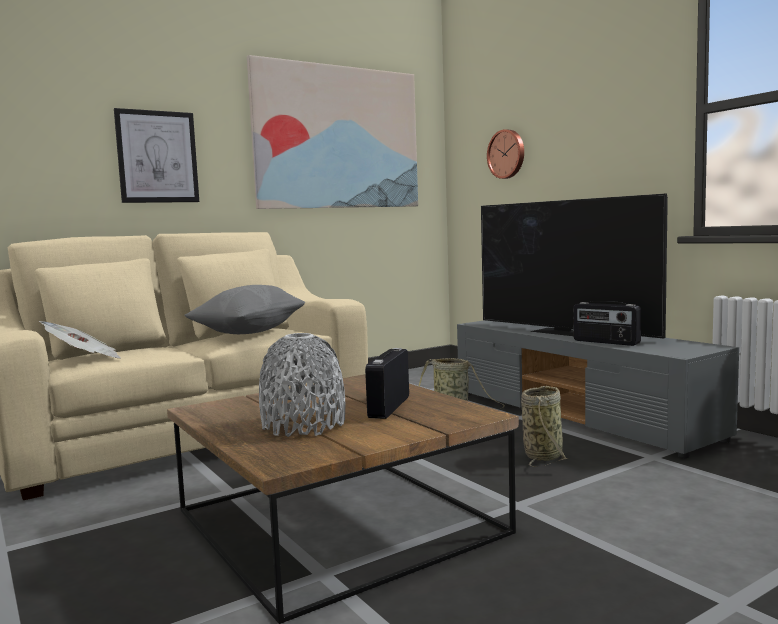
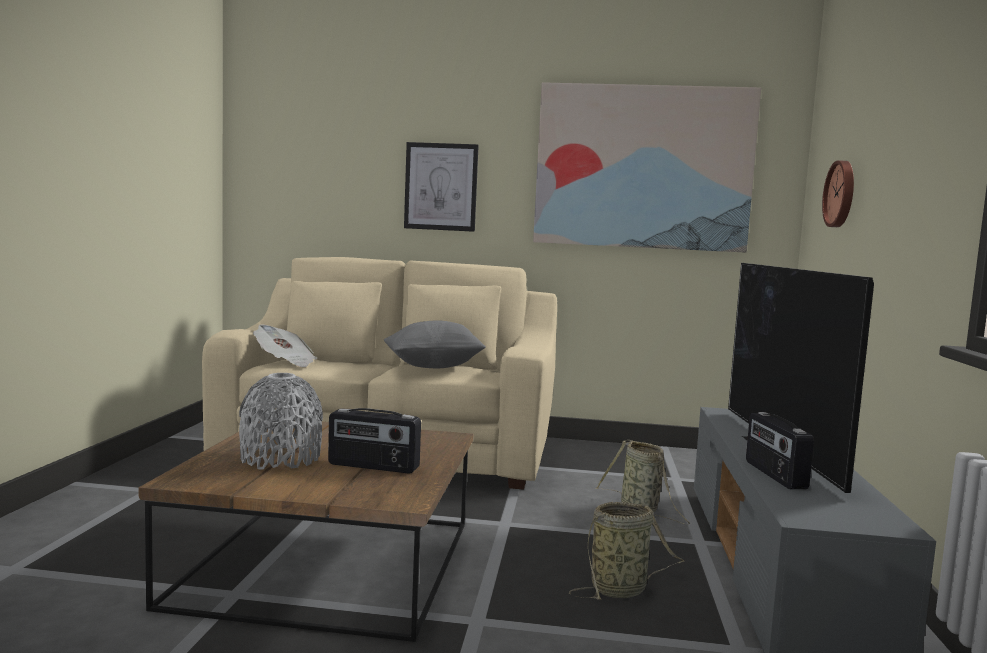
camera: 40 degrees right, 0 degrees up
(388, 407) = (373, 466): radio -> radio turned 135 degrees counterclockwise

